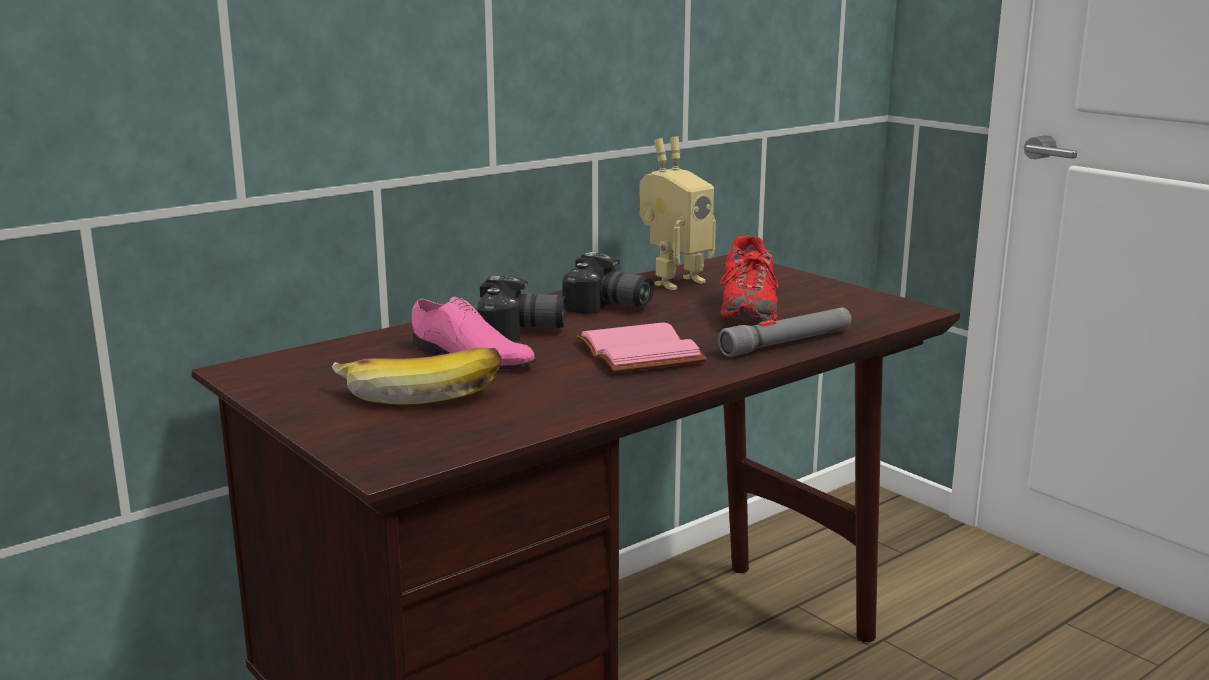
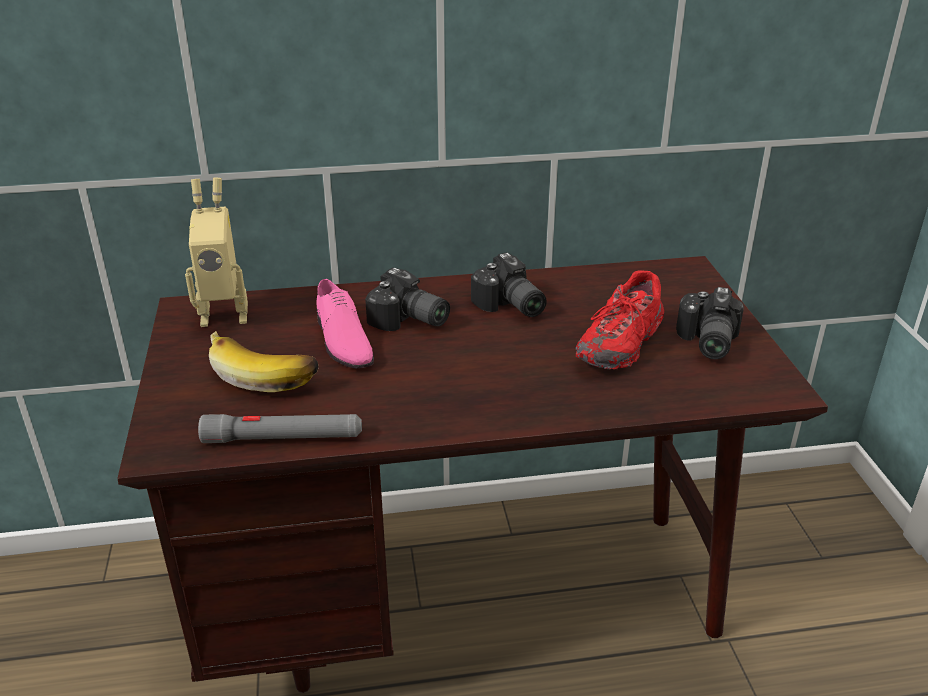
camera: 30 degrees right, 15 degrees up
(643, 353) = (471, 377): pink book -> none
(673, 281) = (603, 284): toy robot -> toy robot (224, 313)
(787, 343) = (606, 401): grey flashlight -> grey flashlight (283, 438)
(814, 297) = (705, 342): none -> camera

